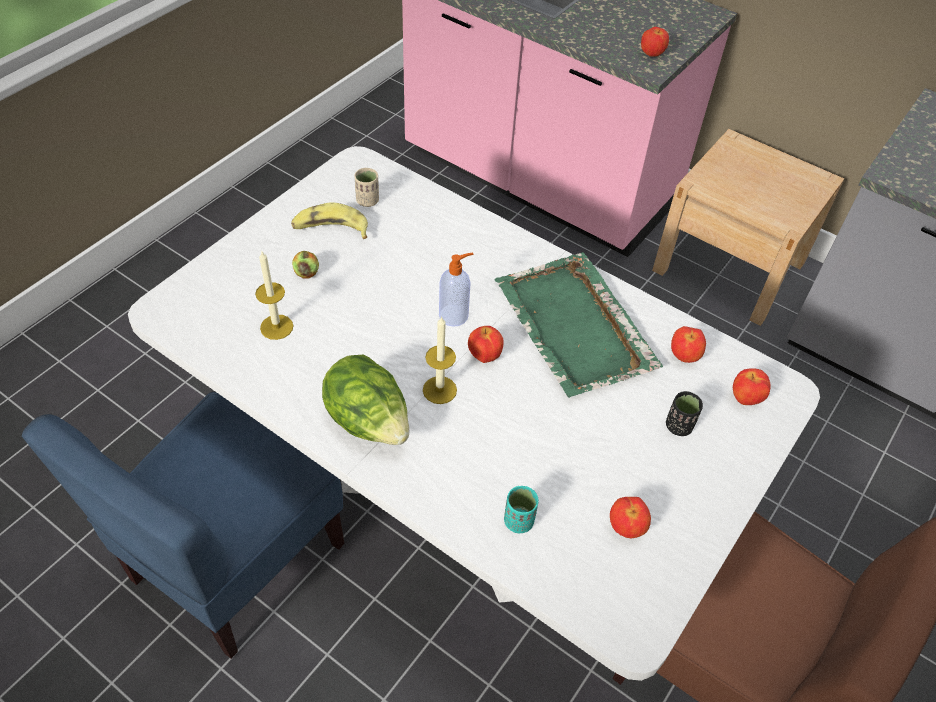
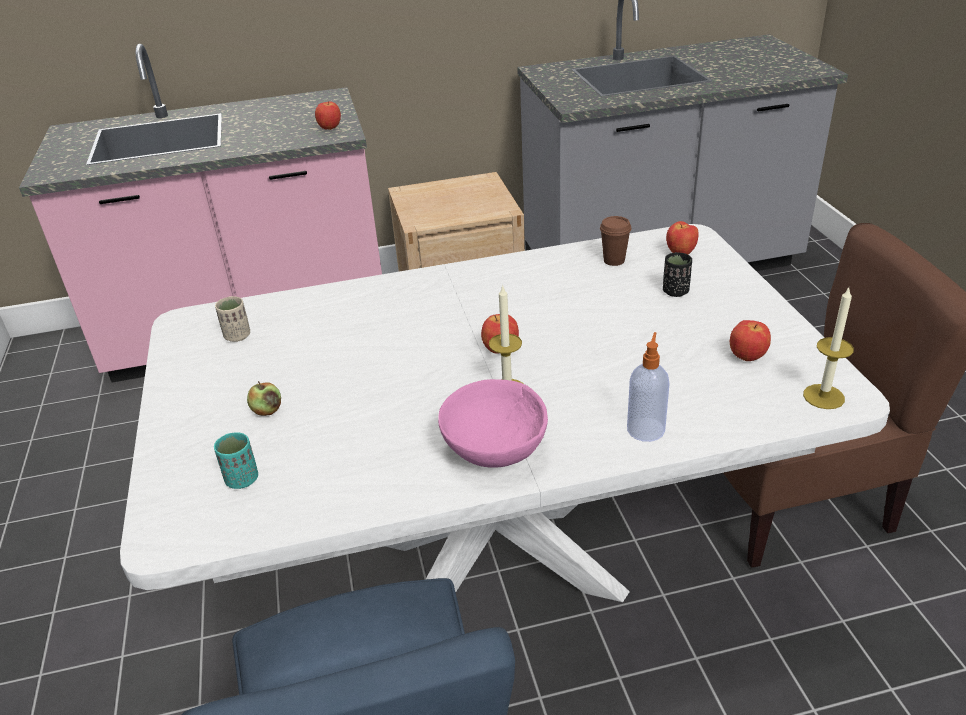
camera: 45 degrees left, 15 degrees down
(276, 327) = (306, 460): candle -> candle (823, 396)
(330, 229) = (236, 372): banana -> none
(369, 422) = (495, 448): lettuce -> pink bowl
(454, 315) = (436, 346): soap dispenser -> soap dispenser (646, 428)
(518, 521) = (691, 408): turquoise cup -> turquoise cup (242, 479)
(575, 328) = (527, 294): green tray -> none
(684, 356) = (614, 260): apple -> brown cup

